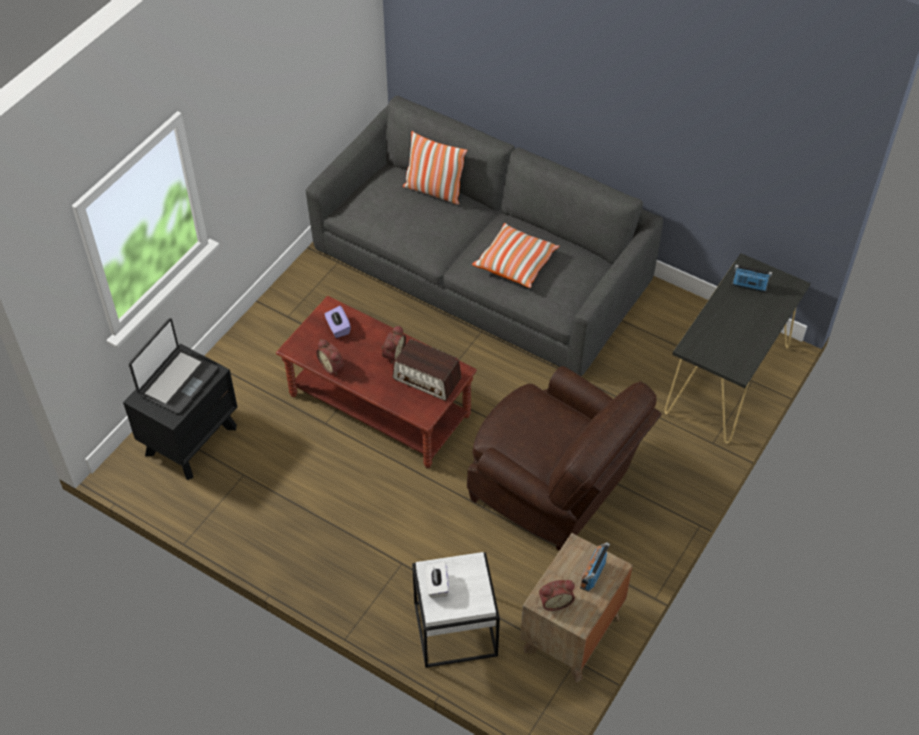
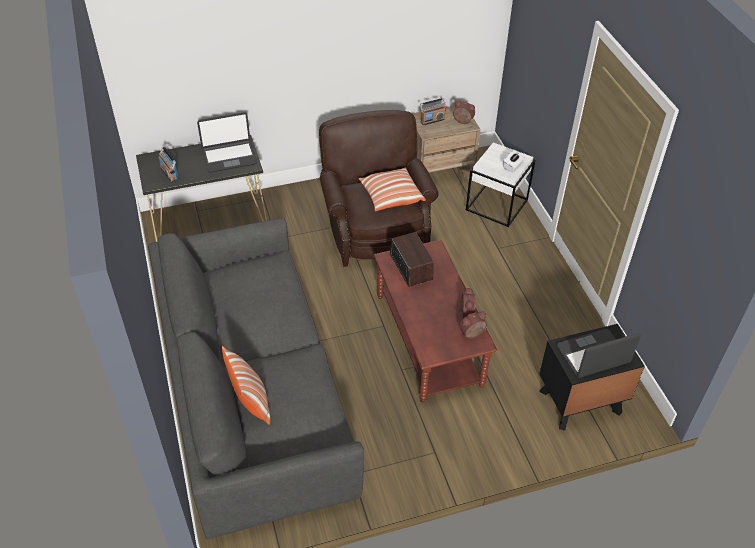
camera: 140 degrees left, 5 degrees down
(338, 328) = (437, 337): purple tissue box -> none
(393, 354) = (417, 295): alarm clock -> alarm clock (472, 334)
(515, 263) = (266, 304): pillow -> pillow (391, 197)
(724, 343) = (229, 157): none -> laptop

